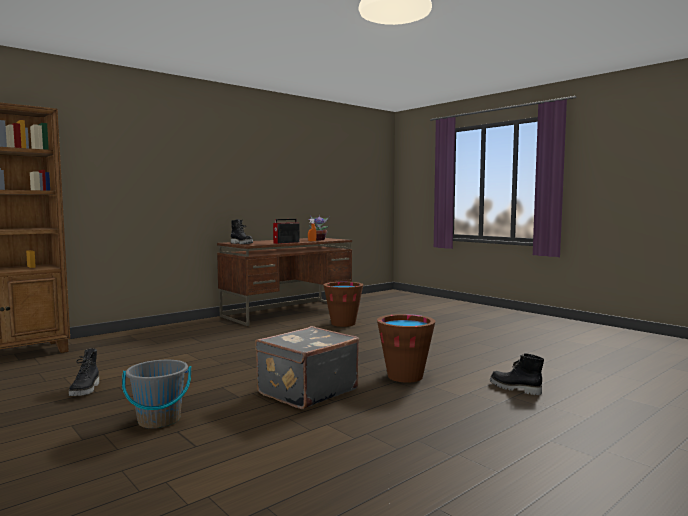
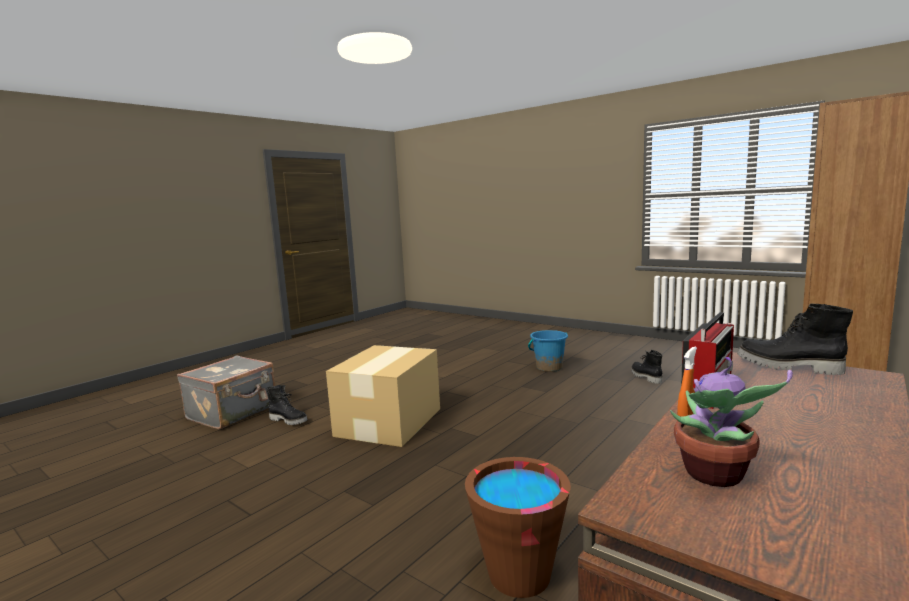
camera: 170 degrees right, 5 degrees up
(159, 420) = (549, 367): grey bucket -> blue bucket
(306, 391) = (473, 396): grey suitcase -> grey suitcase (233, 412)
(405, 376) = (387, 422): brown bucket -> cardboard box

